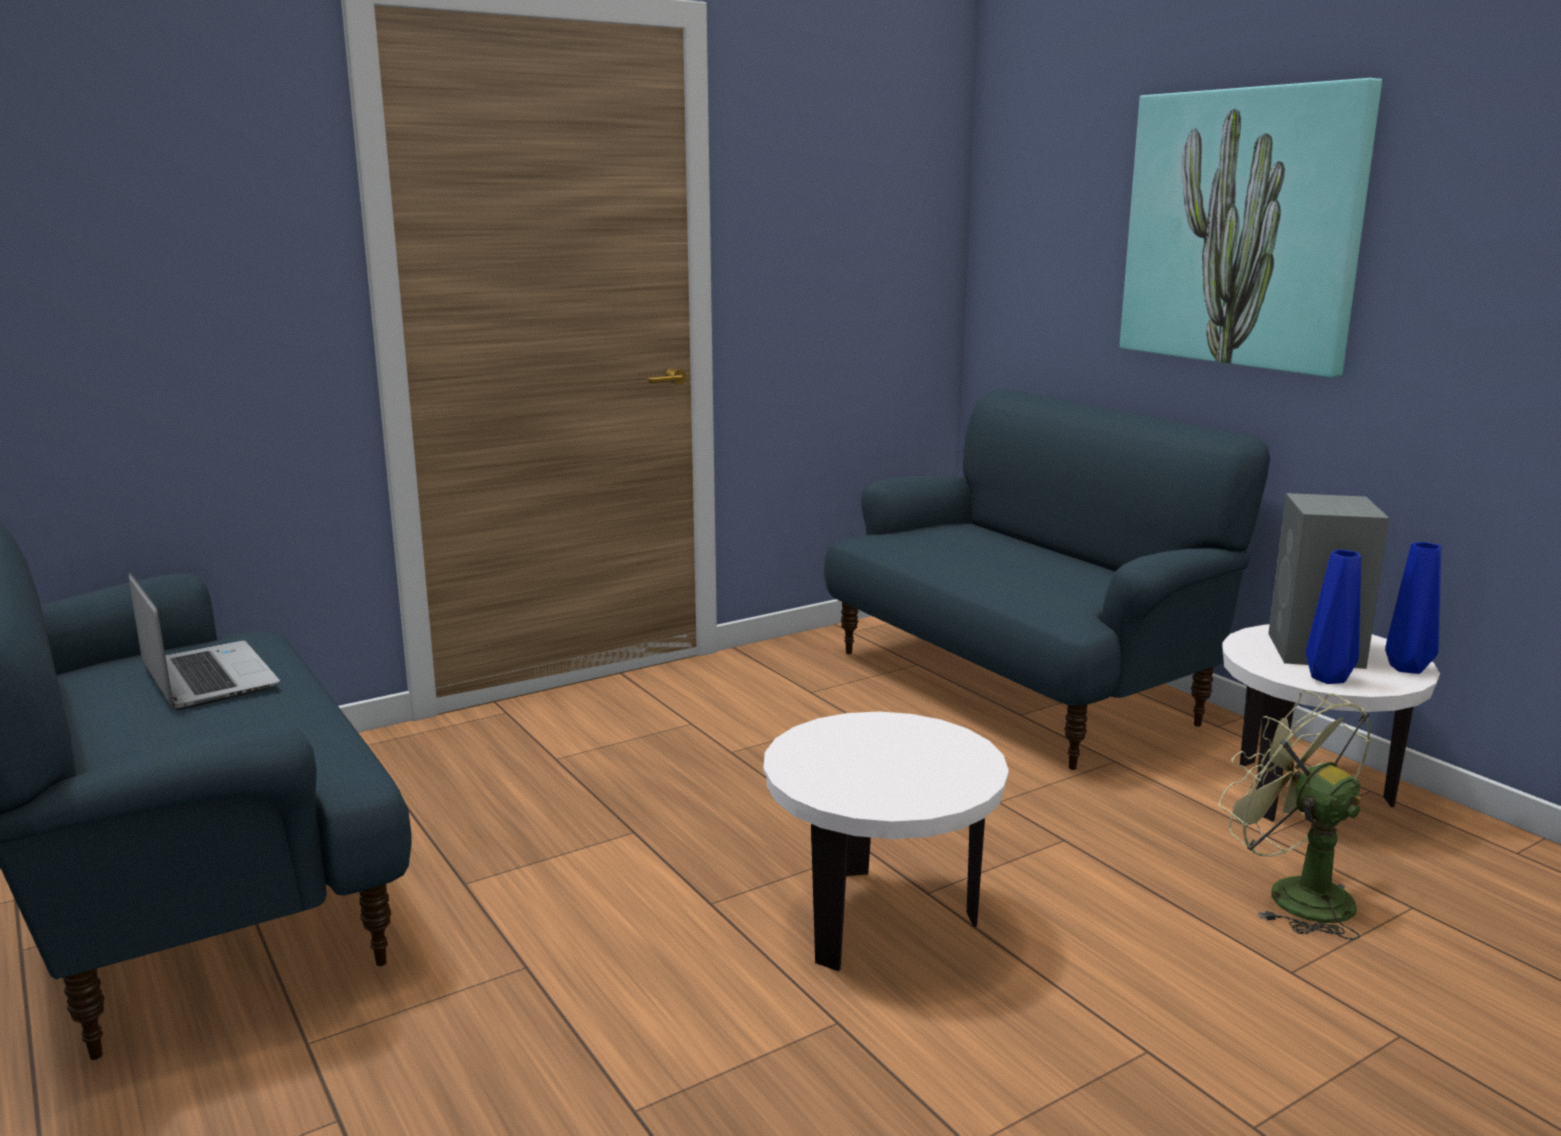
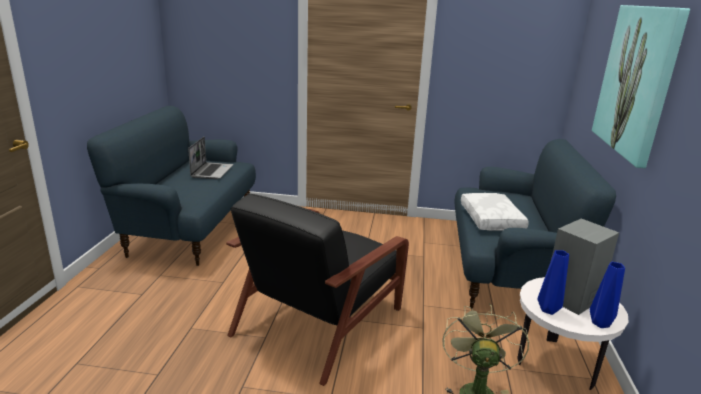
camera: 40 degrees right, 5 degrees up
(879, 923) = (320, 319): white side table -> black armchair
(1004, 576) = (492, 219): none -> white pillow

